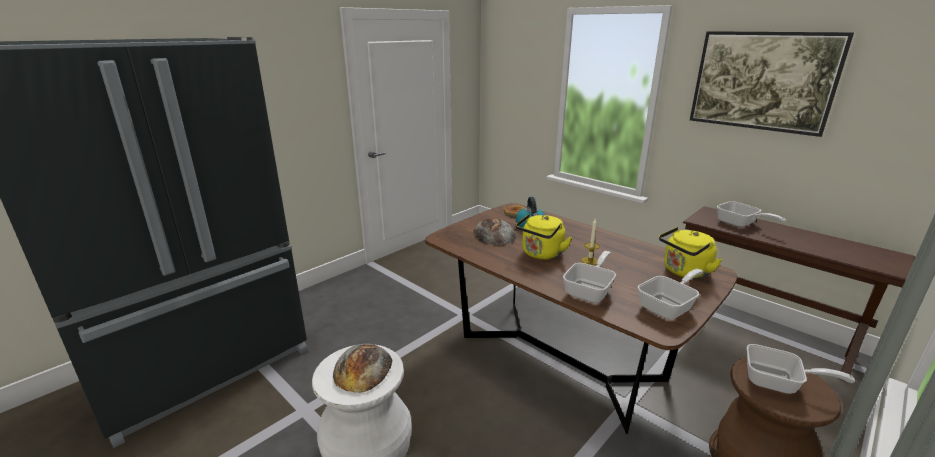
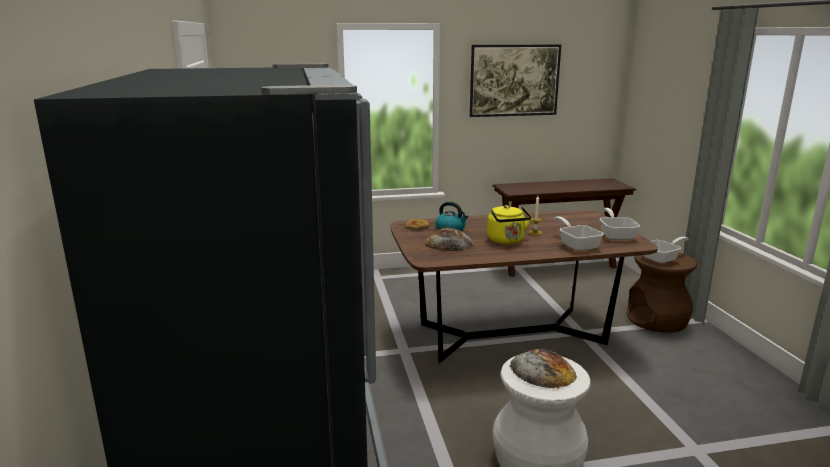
camera: 55 degrees left, 5 degrees down
(684, 272) = (579, 218): yellow kettle -> none
(740, 224) = (533, 187): frying pan -> none

